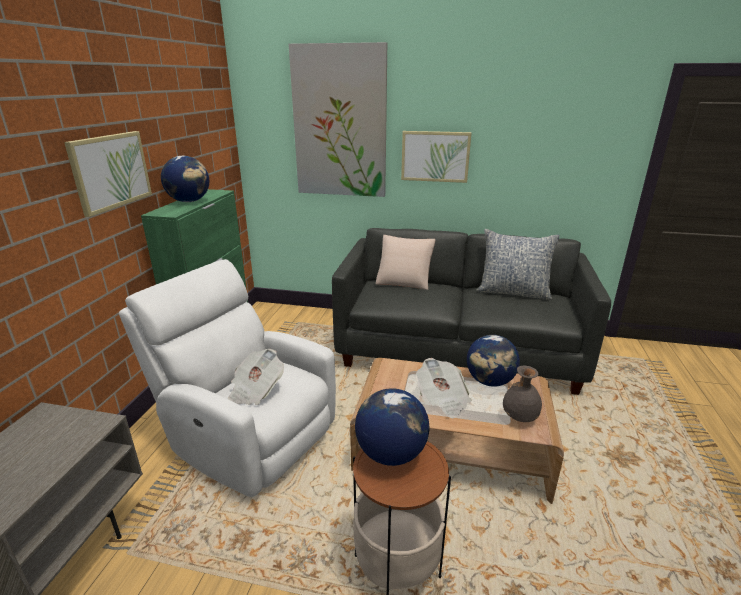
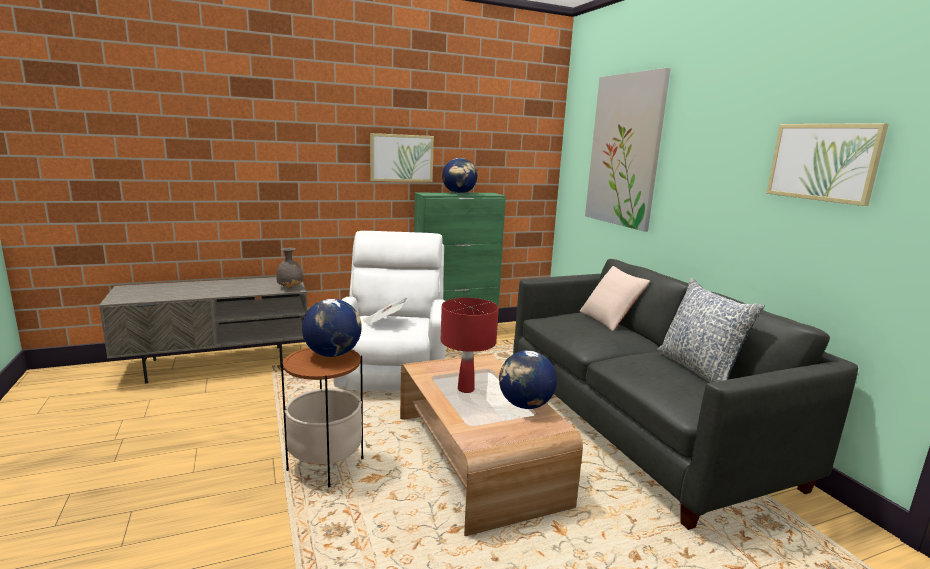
camera: 55 degrees right, 10 degrees down
(435, 156) = (696, 192): picture -> picture (823, 162)
(442, 399) = (466, 389): newspaper -> red table lamp
(519, 417) = (486, 429): grey vase -> grey vase (290, 288)

